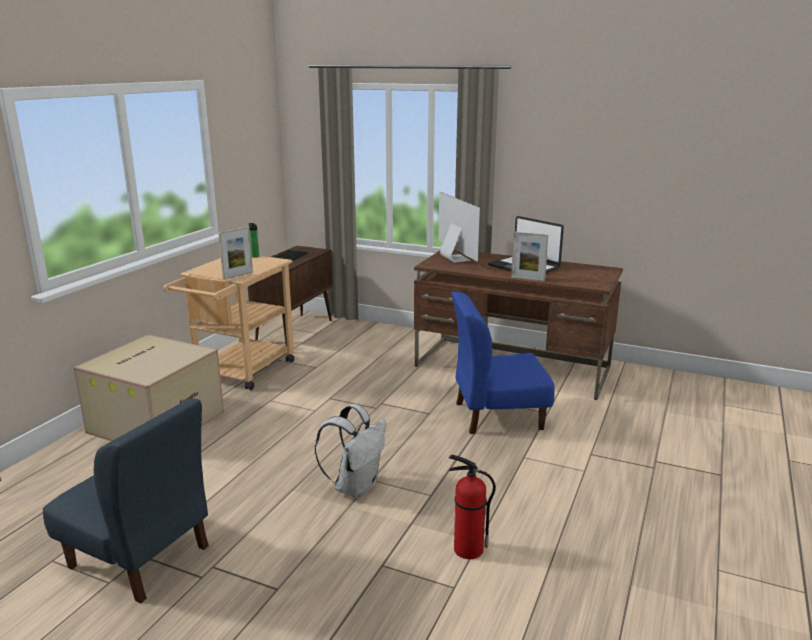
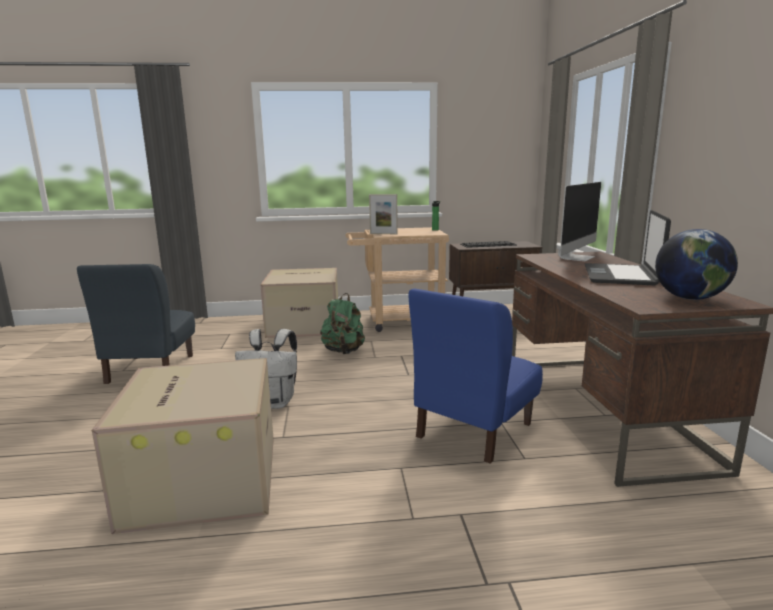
camera: 60 degrees right, 5 degrees down
(278, 421) = (344, 351): none -> green backpack
(467, 549) = (202, 478): fire extinguisher -> cardboard box
(497, 415) = (473, 430): blue chair -> blue chair turned 105 degrees counterclockwise
(527, 279) = (581, 282): picture frame -> none
(591, 273) = (689, 298): none -> globe

